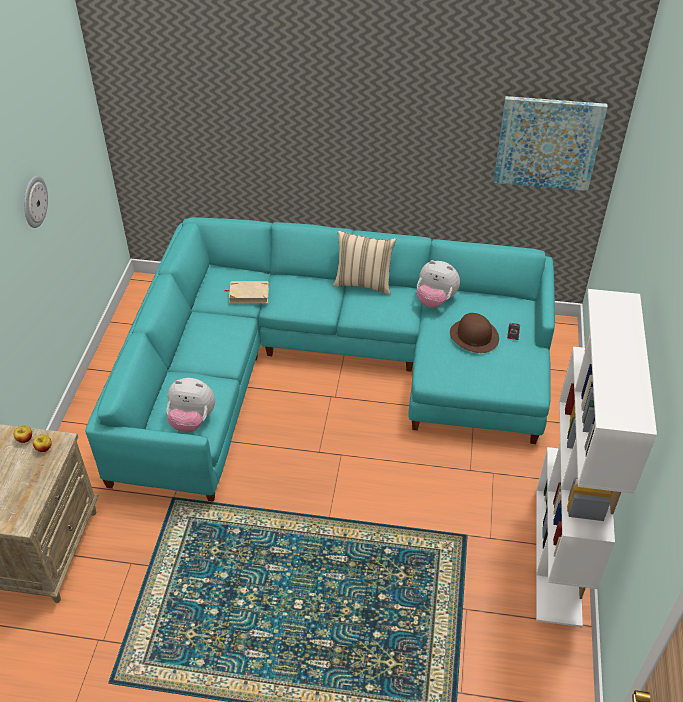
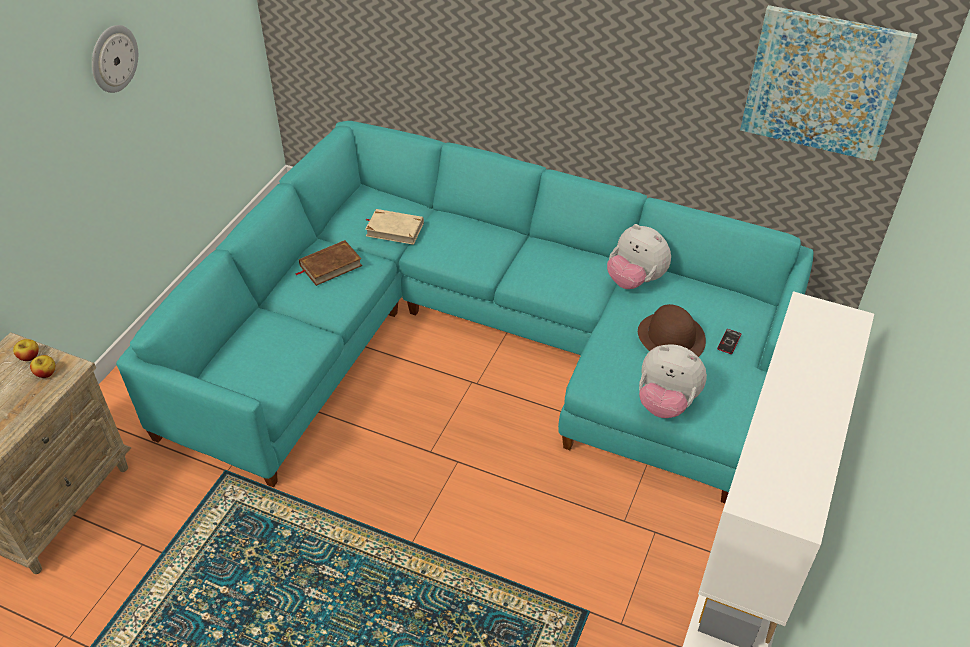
camera: 15 degrees right, 0 degrees up
(192, 420) = (260, 376): plush toy -> plush toy (666, 403)
(212, 330) = (330, 265): none -> brown book
(363, 283) = (547, 241): beige pillow -> none

